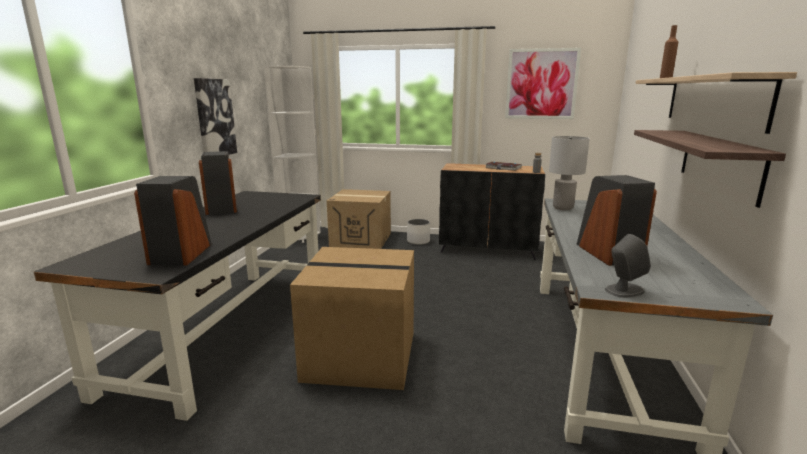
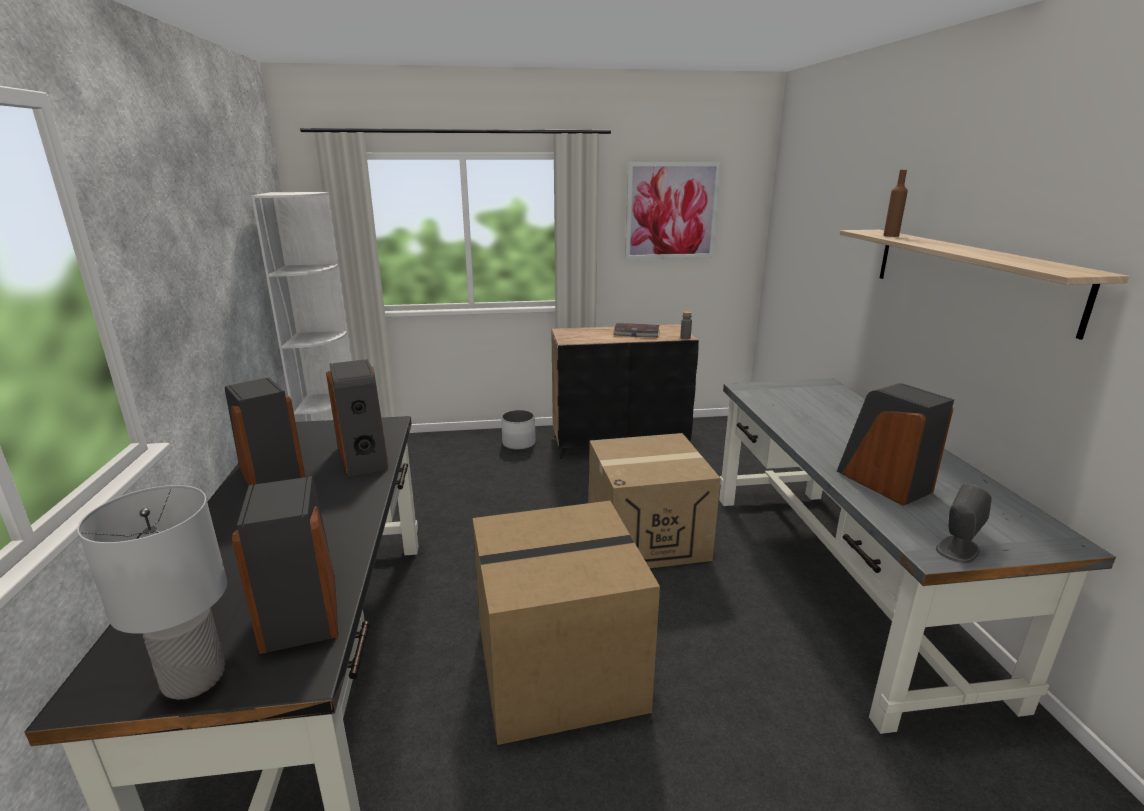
camera: 20 degrees left, 5 degrees up
(214, 118) = (202, 307): picture -> none
(276, 207) = (364, 456): none -> speaker
(361, 239) = (433, 452): cardboard box -> cardboard box (647, 536)
(563, 209) = (763, 402): grey table lamp -> grey table lamp (197, 682)
(719, 163) = (987, 356): shelf -> none

